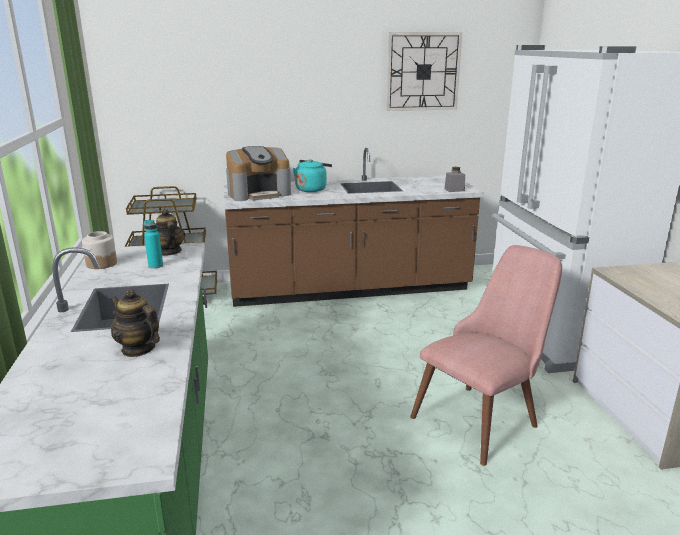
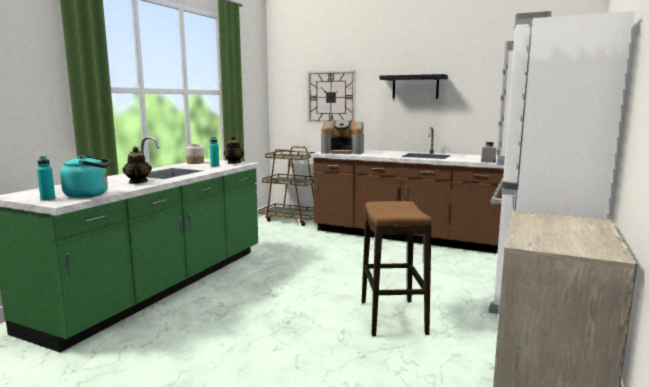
camera: 35 degrees right, 10 degrees down
(90, 458) = (48, 199): none -> turquoise bottle
(312, 189) = (381, 153): turquoise kettle -> turquoise kettle (89, 195)
(336, 93) = (415, 87): none -> black shelf
(423, 72) = (487, 70): wall clock -> wall clock (331, 97)
(484, 415) = (393, 317): pink chair -> stool

